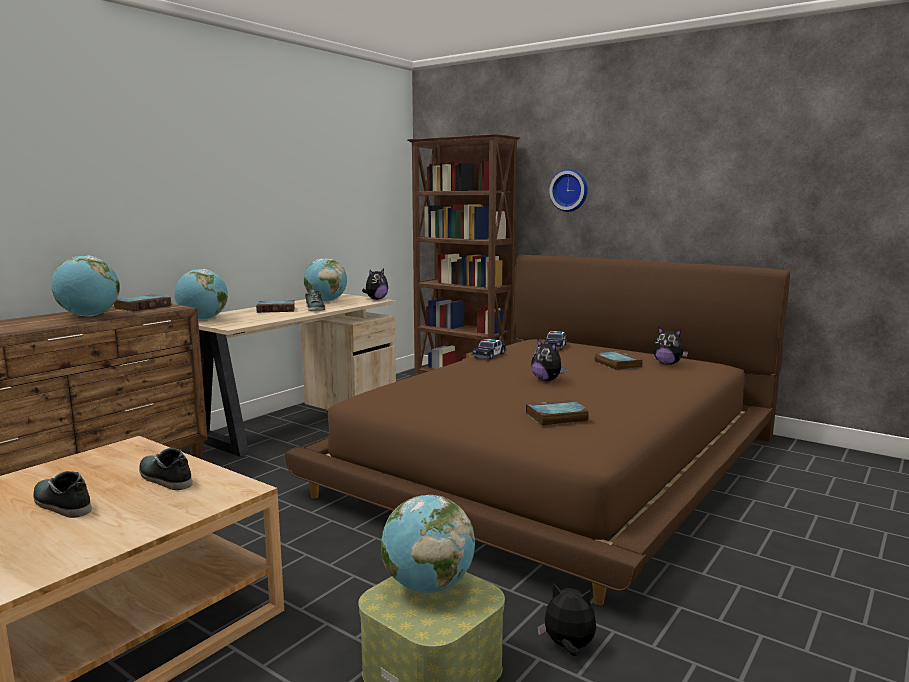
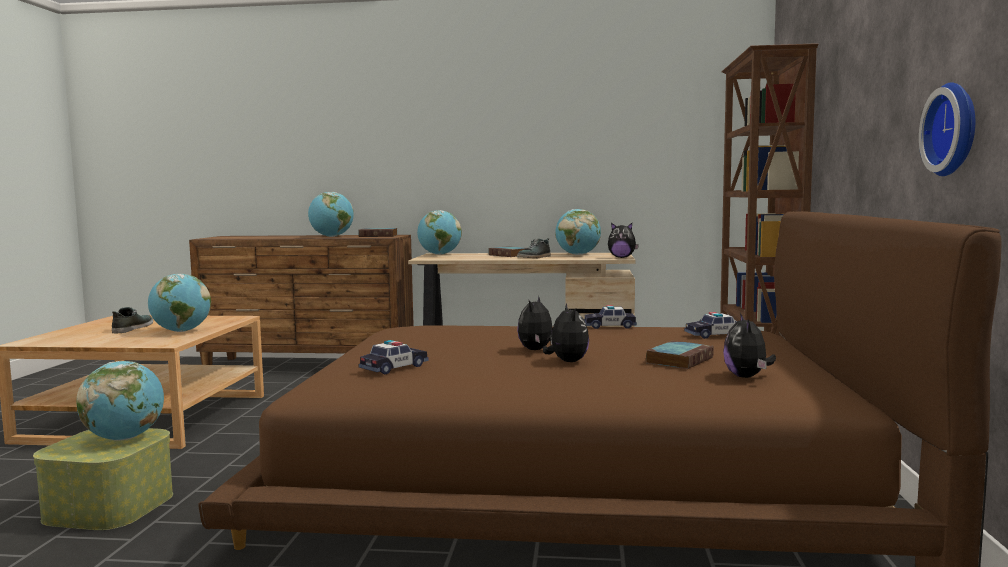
camera: 60 degrees right, 5 degrees down
(164, 478) = (181, 331): shoe -> globe
(556, 417) = (394, 367): book -> toy car
(568, 647) = (150, 547): plush toy -> plush toy (567, 362)
(570, 190) = (847, 111): wall clock -> wall clock (955, 129)

